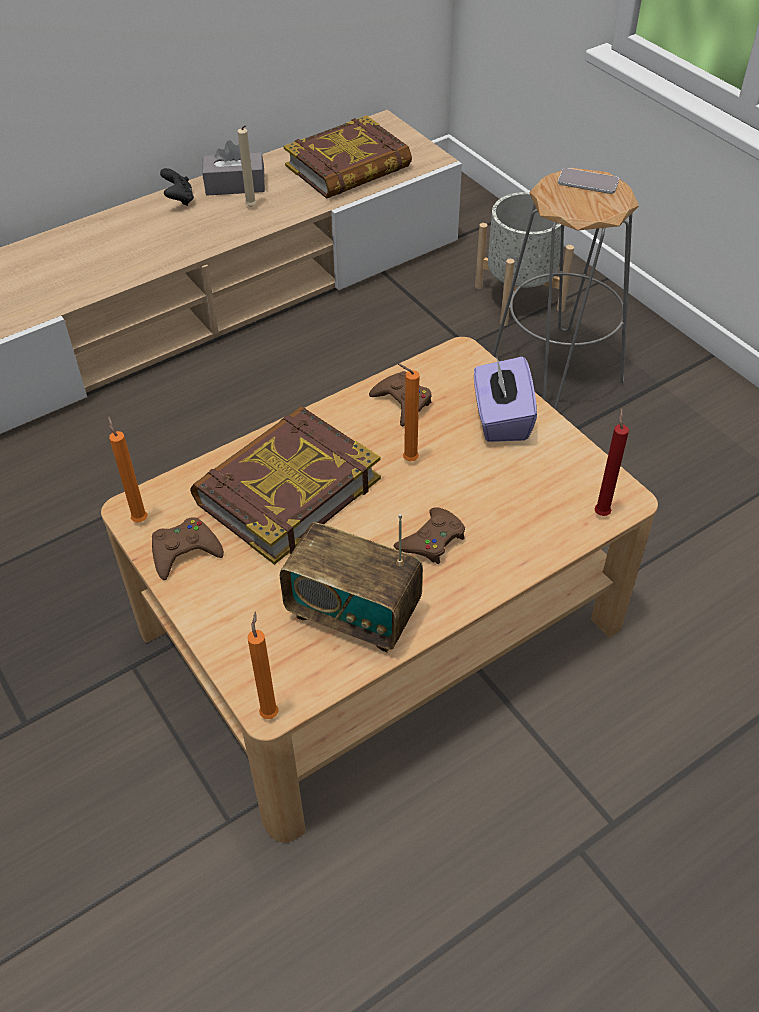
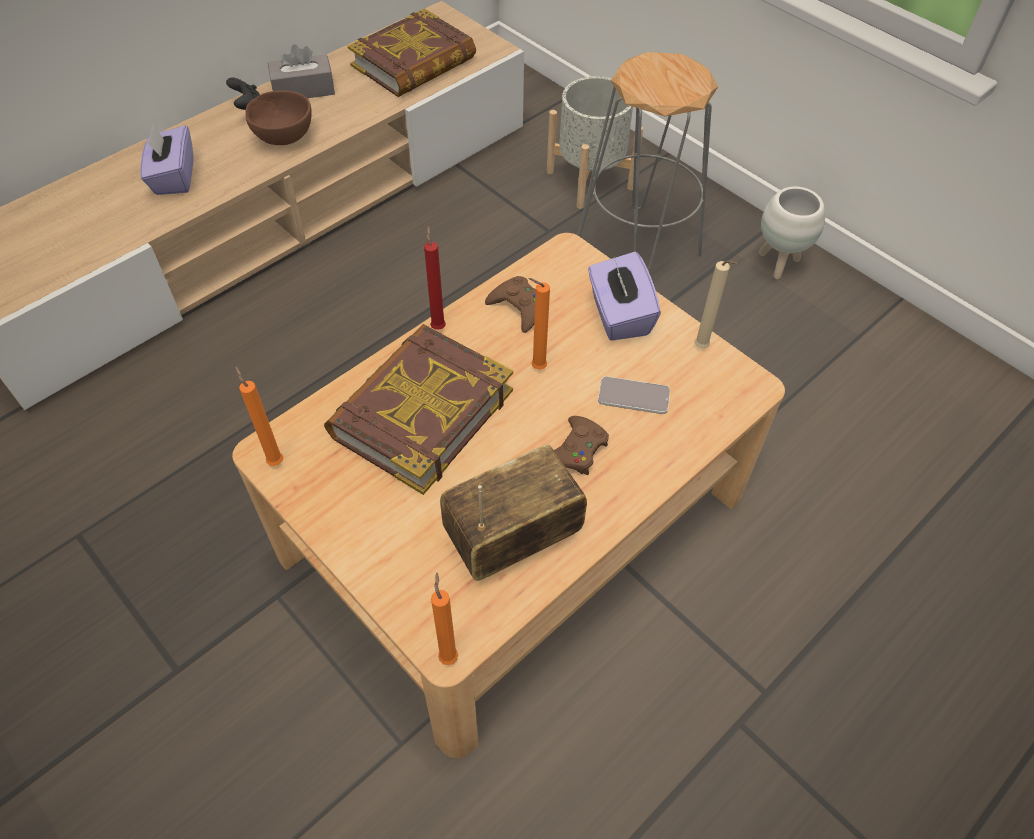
camera: 10 degrees left, 5 degrees up
(96, 257) = (174, 177): none -> purple tissue box
(185, 552) = (328, 491): brown game controller -> none
(207, 228) = (283, 137): none -> brown bowl
(252, 208) = (324, 112): beige candle -> beige candle (702, 348)
(353, 614) = (513, 538): radio -> radio turned 135 degrees clockwise
(588, 182) = (666, 66): phone -> phone (633, 396)
(601, 512) = (733, 402): red candle -> red candle (438, 326)
(705, 398) = (778, 263): none -> white planter

